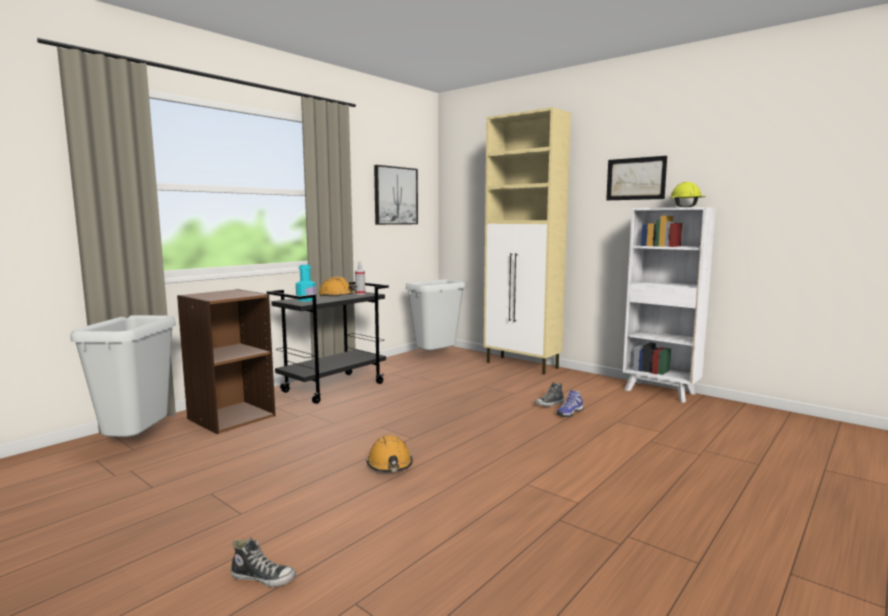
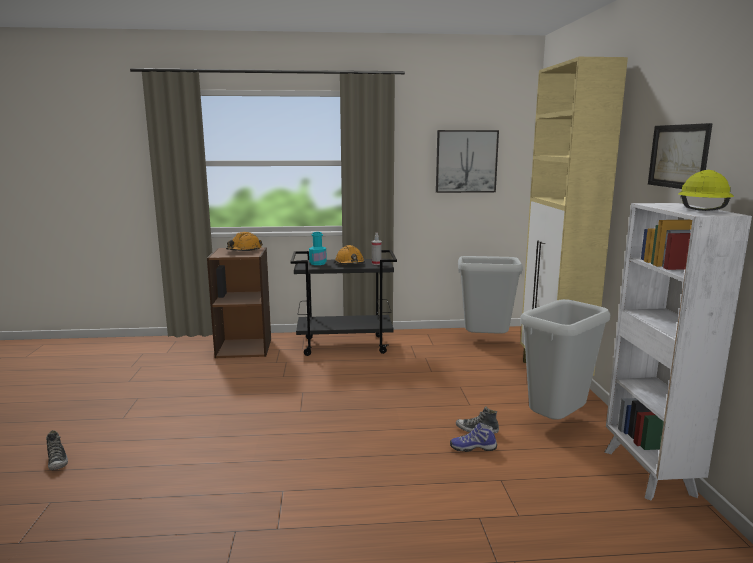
camera: 45 degrees right, 5 degrees up
(136, 443) = (175, 349): grey trash can -> grey trash can (555, 422)
(390, 464) = (243, 425): orange hard hat -> orange hard hat (244, 251)

